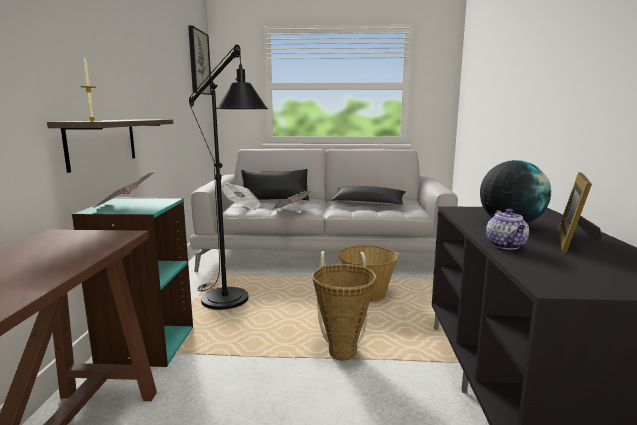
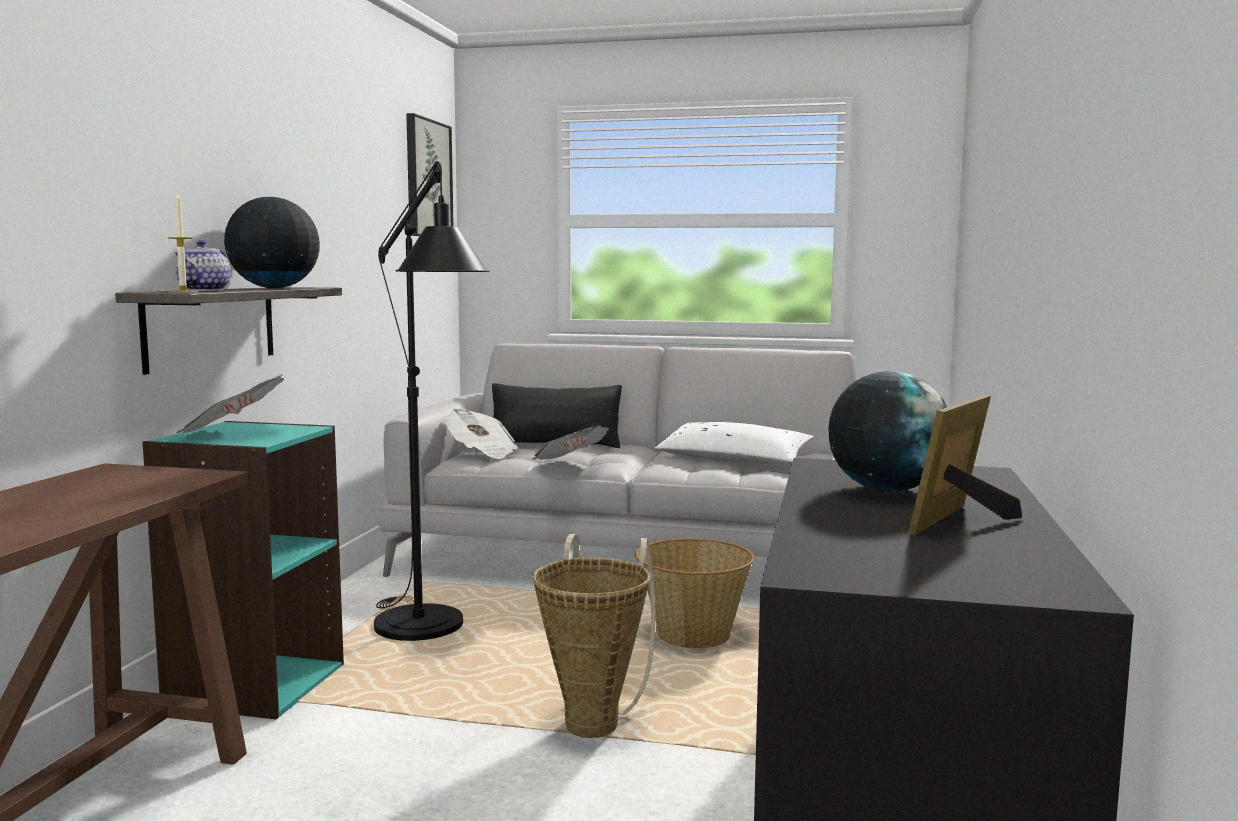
camera: 10 degrees right, 5 degrees down
(137, 119) = (274, 288): none -> globe
(368, 204) = (733, 460): black pillow -> white pillow
(506, 246) = (822, 520): teapot -> teapot (204, 290)

